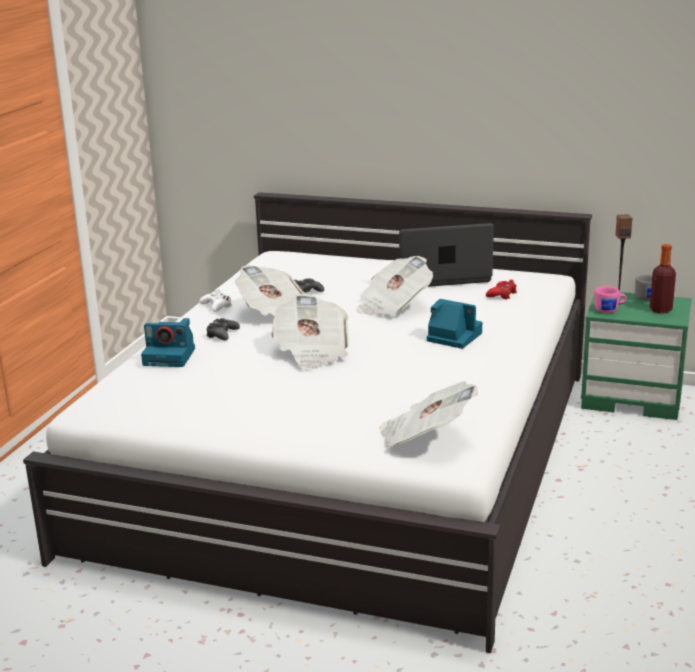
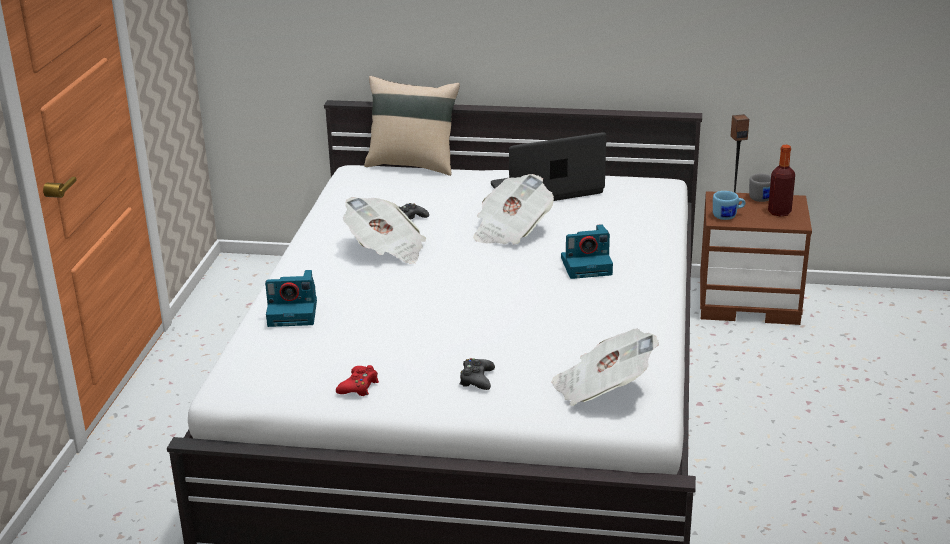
camera: 10 degrees left, 5 degrees up
(216, 306) = (317, 244): white game controller -> none
(222, 334) = (338, 280): black game controller -> black game controller (477, 379)
(312, 353) = (446, 296): newspaper -> none
(328, 252) = (413, 164): none -> beige pillow
(453, 337) = (587, 265): camera -> camera turned 150 degrees clockwise
(502, 295) = (620, 209): red game controller -> red game controller (358, 387)
(609, 310) = (728, 216): pink mug -> blue mug
(633, 397) = (750, 302): green nightstand -> brown nightstand

